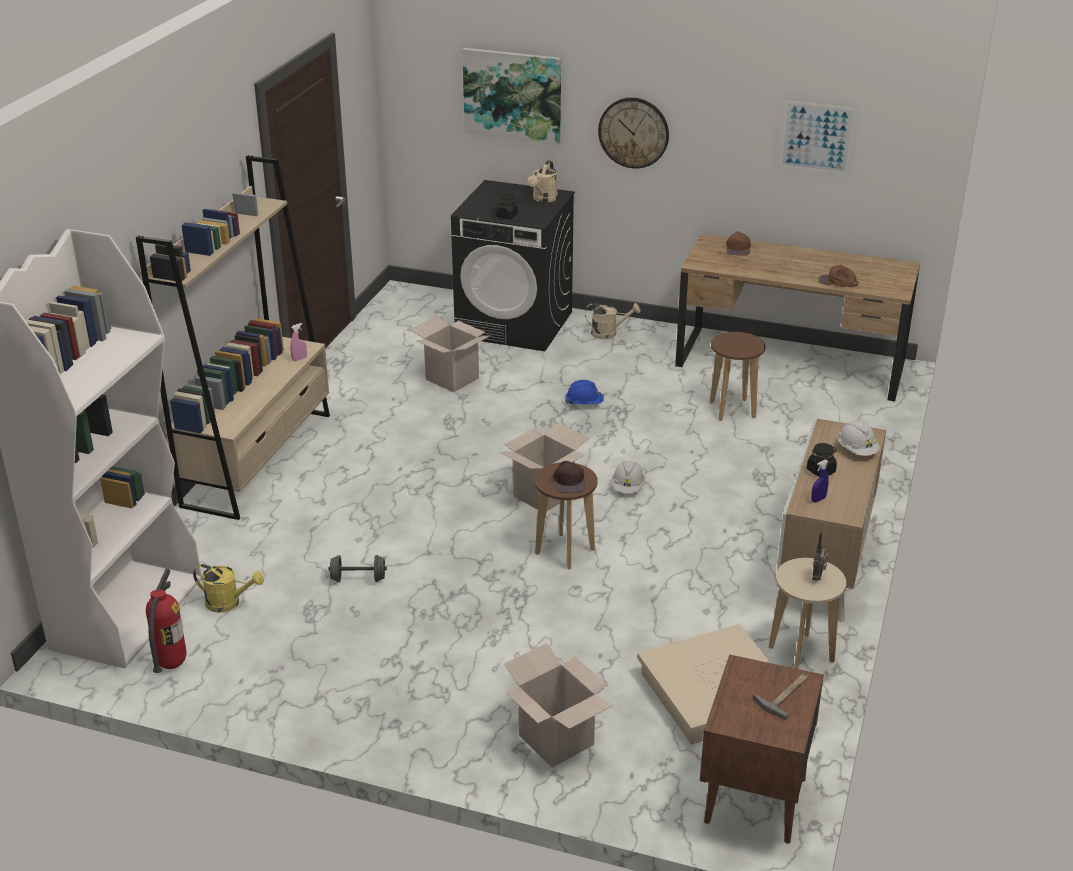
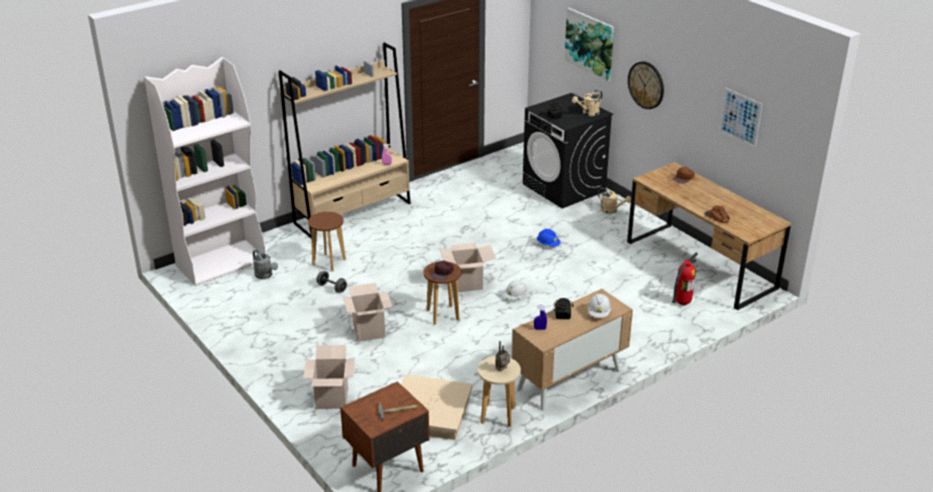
camera: 35 degrees right, 0 degrees up
(171, 664) = (214, 292): fire extinguisher -> fire extinguisher (682, 303)
(229, 603) = (265, 275): yellow watering can -> grey watering can
(452, 379) = (494, 206): cardboard box -> cardboard box (369, 331)
(732, 410) = (628, 278): brown stool -> brown stool (328, 262)

